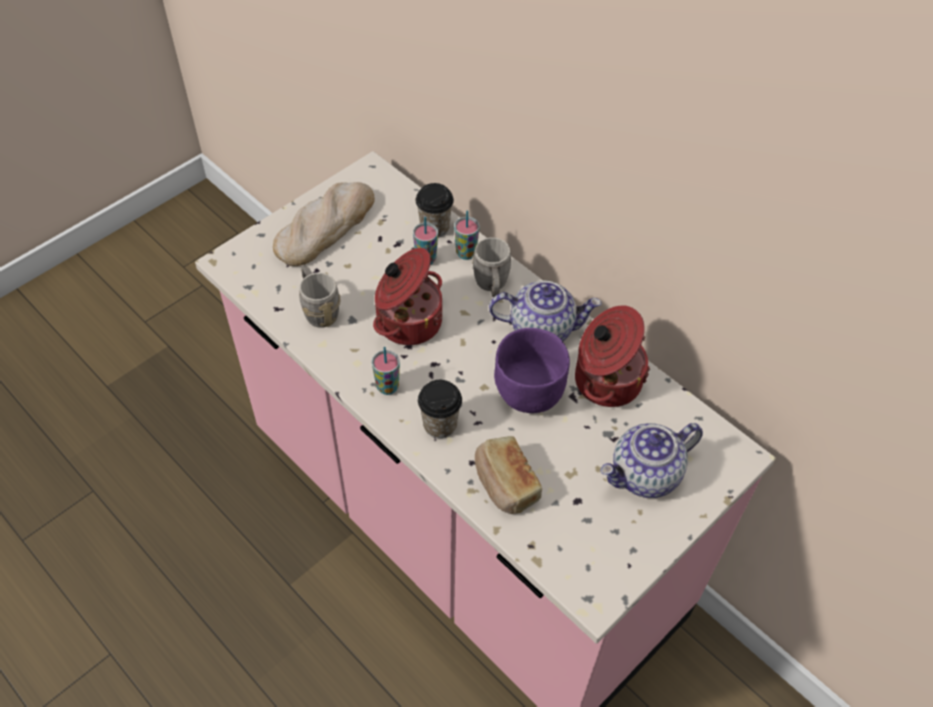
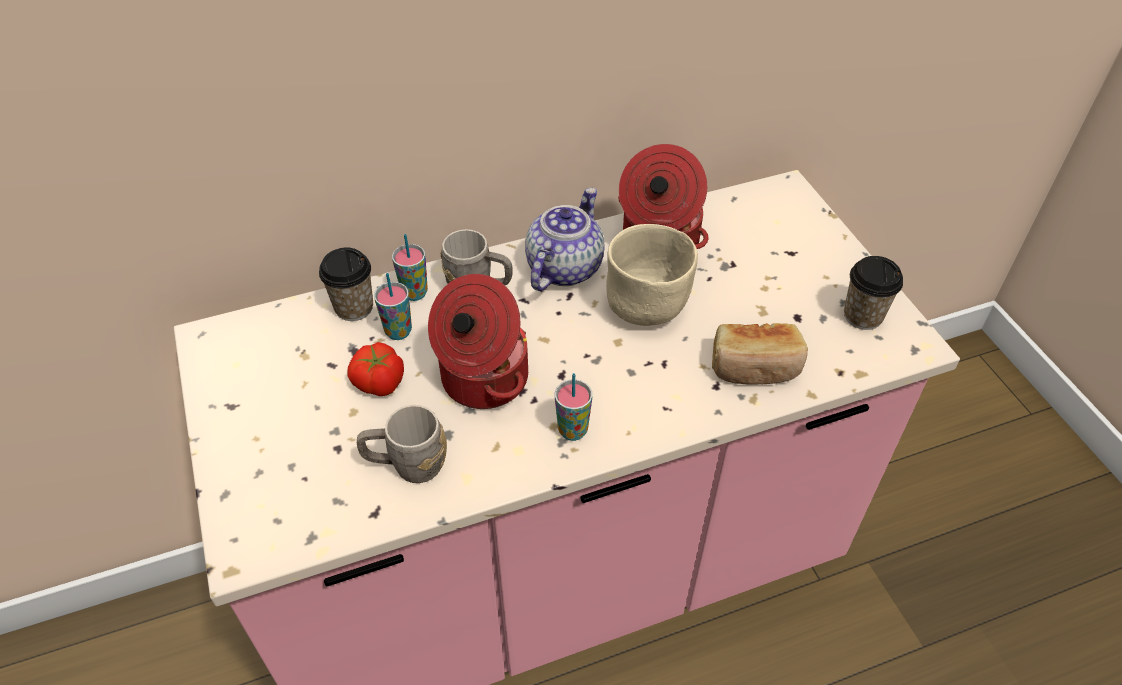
camera: 65 degrees left, 5 degrees down
(325, 226) = (267, 415): bread -> none
(377, 267) = (378, 382): none -> tomato
(440, 424) = (652, 398): cup -> cup (862, 316)
(528, 396) = (648, 309): purple bowl -> beige bowl
(645, 475) = (785, 258): teapot -> none

